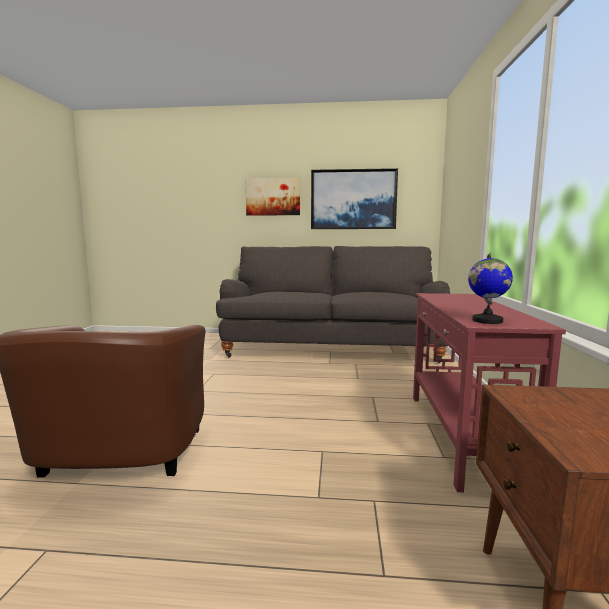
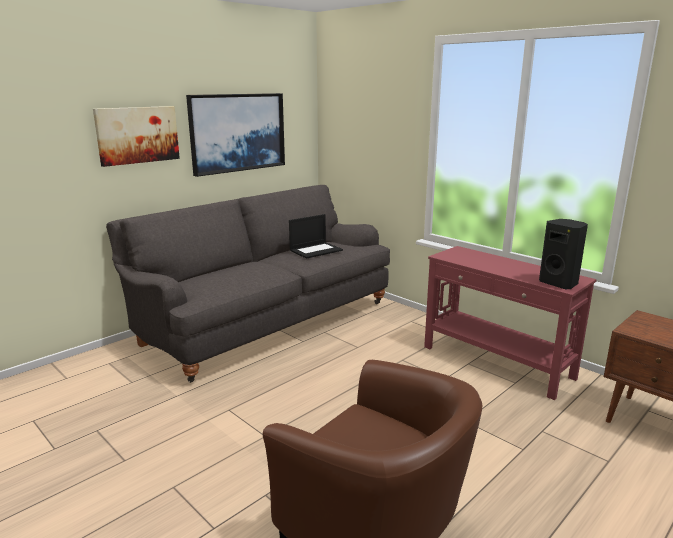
camera: 50 degrees left, 10 degrees up
(372, 292) = (316, 250): none -> laptop
(487, 321) = (559, 283): globe -> black speaker

